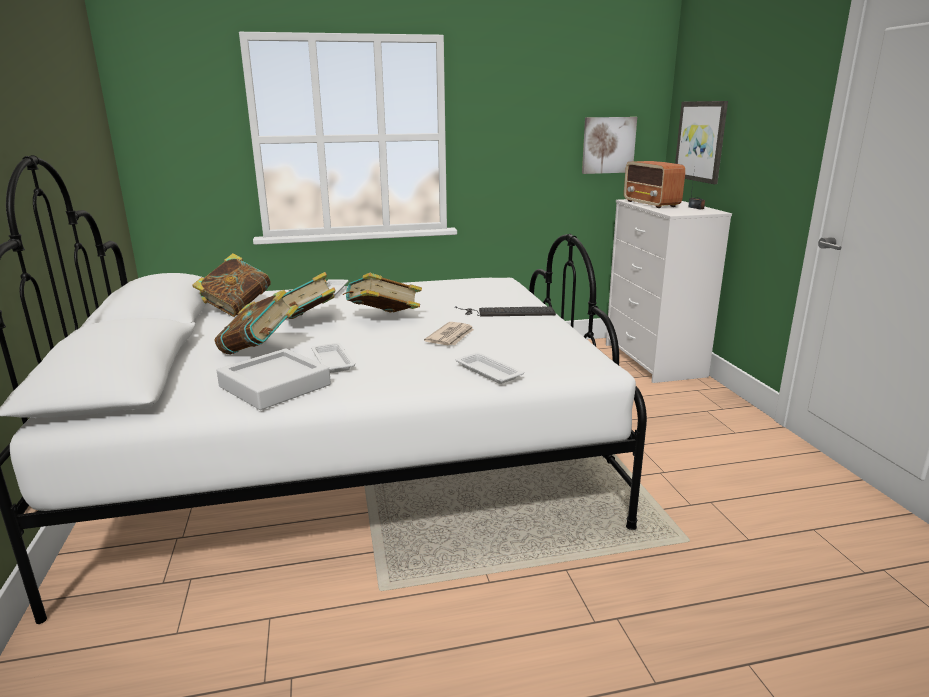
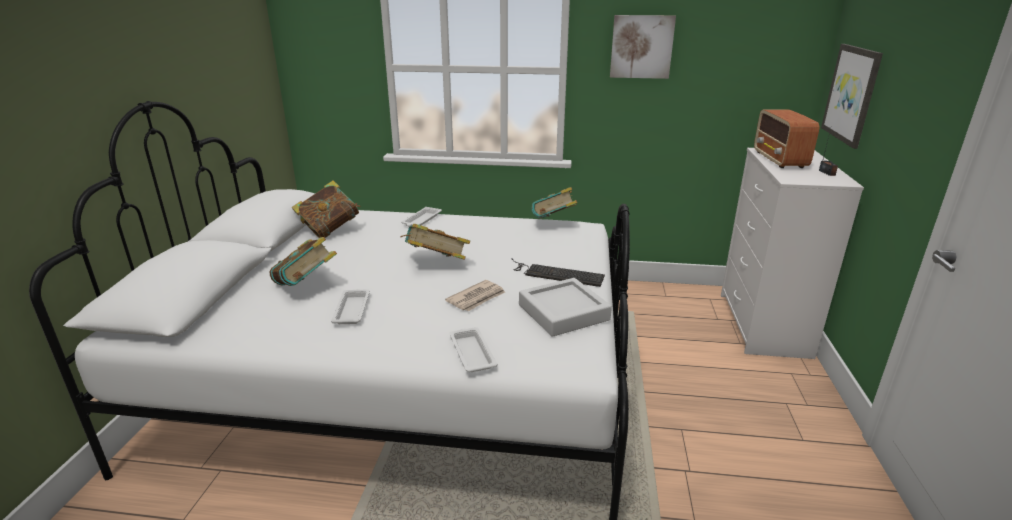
camera: 20 degrees right, 5 degrees up
(275, 386) = (284, 331): grey tray -> grey tray (563, 312)
(310, 322) = (373, 257): book -> book (554, 224)
(608, 145) = (748, 86): picture -> picture (641, 46)

